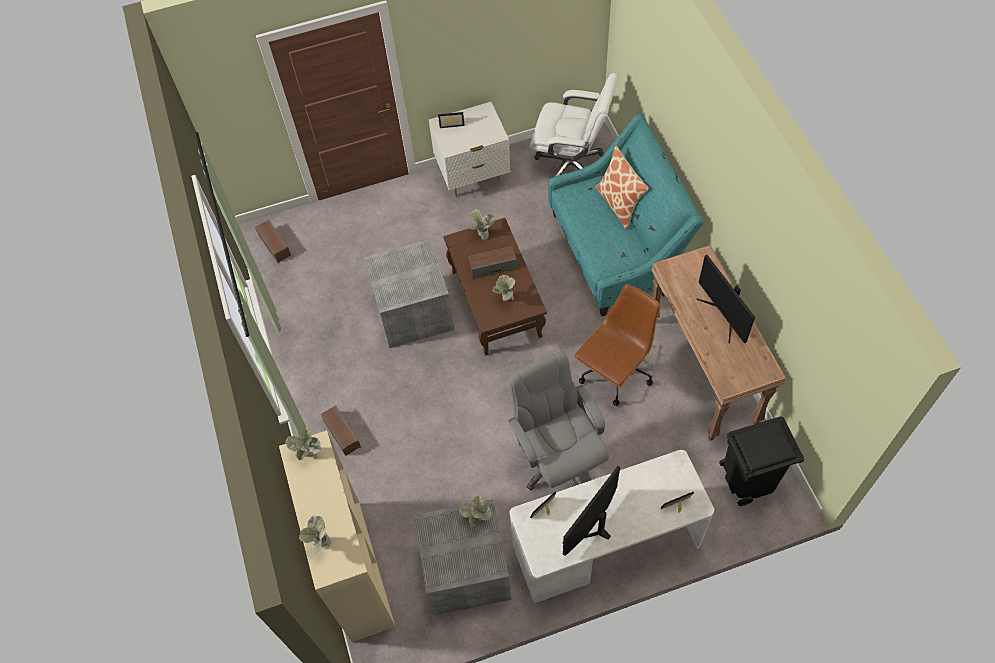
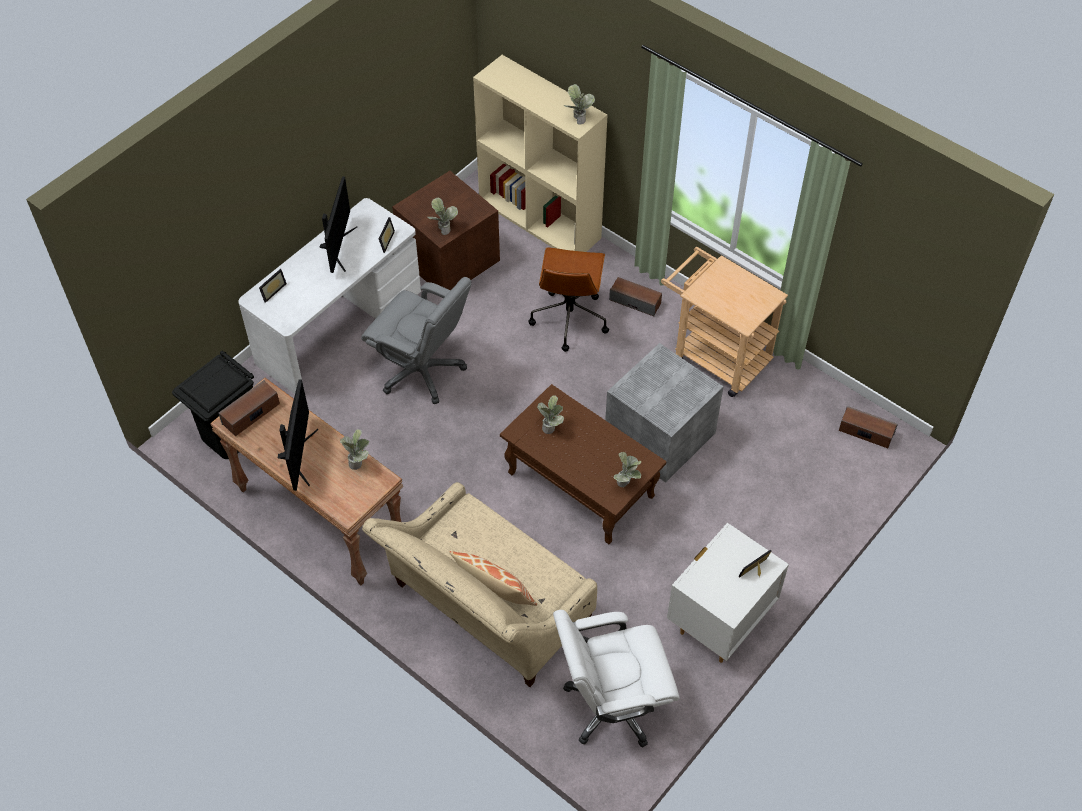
camera: 145 degrees right, 5 degrees down
(320, 544) = (520, 76): potted plant -> potted plant (357, 461)
(322, 354) = (714, 355): none -> beige cart
(467, 570) = (447, 258): grey storage box -> brown storage box
(493, 266) = (588, 454): speaker -> speaker (251, 414)
(615, 373) = (410, 472): brown office chair -> brown office chair (569, 318)
(616, 251) = (485, 610): turquoise sofa -> beige sofa
(723, 315) = (298, 456): monitor -> monitor turned 60 degrees clockwise

